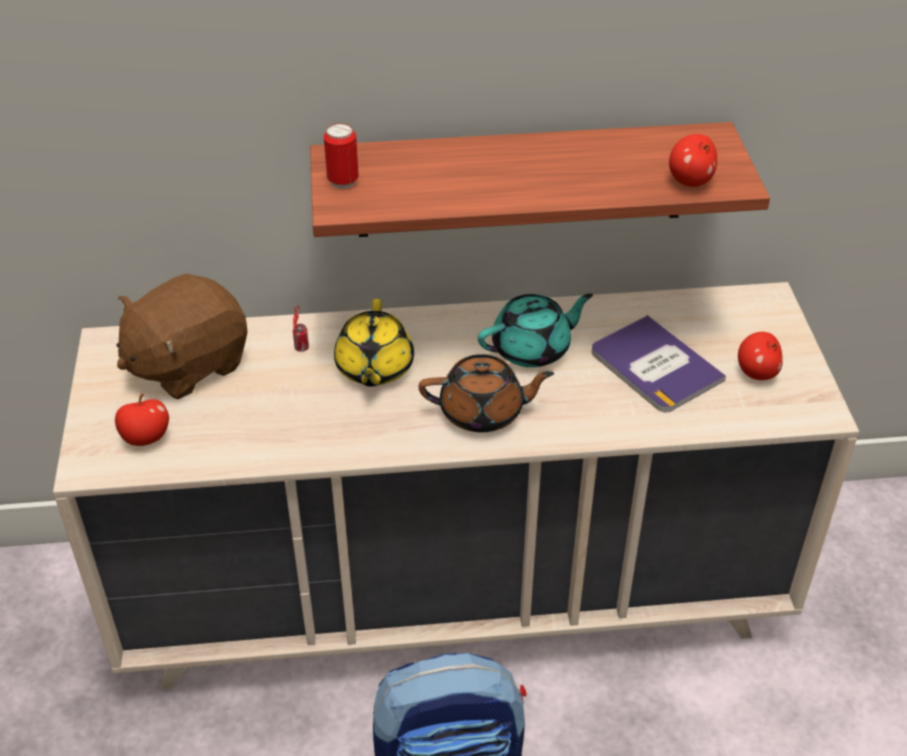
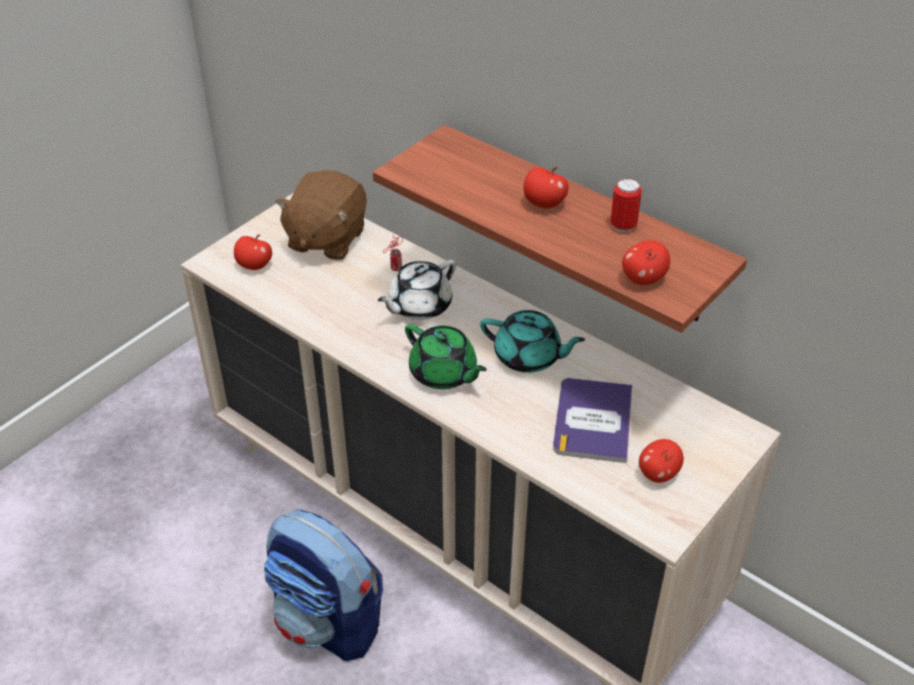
camera: 45 degrees right, 0 degrees up
(187, 364) = (326, 239): brown plush toy -> brown plush toy turned 75 degrees counterclockwise
(343, 181) = (427, 155): can -> can (623, 226)
(374, 368) = (419, 306): yellow teapot -> white teapot
(483, 412) = (444, 373): brown teapot -> green teapot
(517, 166) = (544, 204): none -> apple

